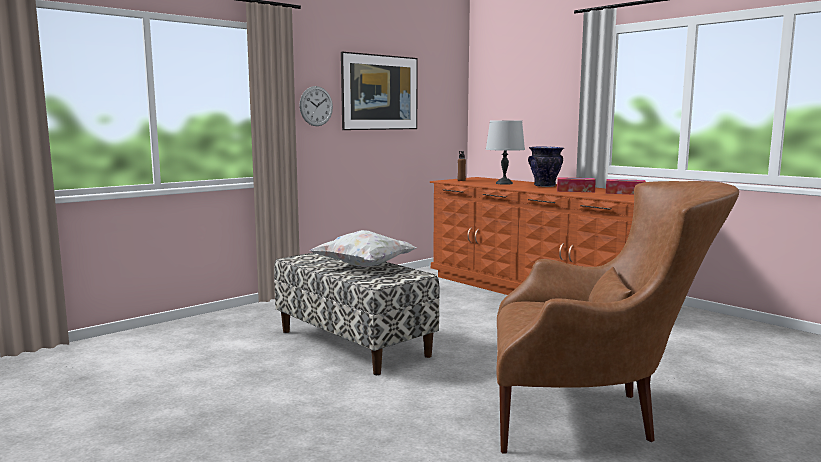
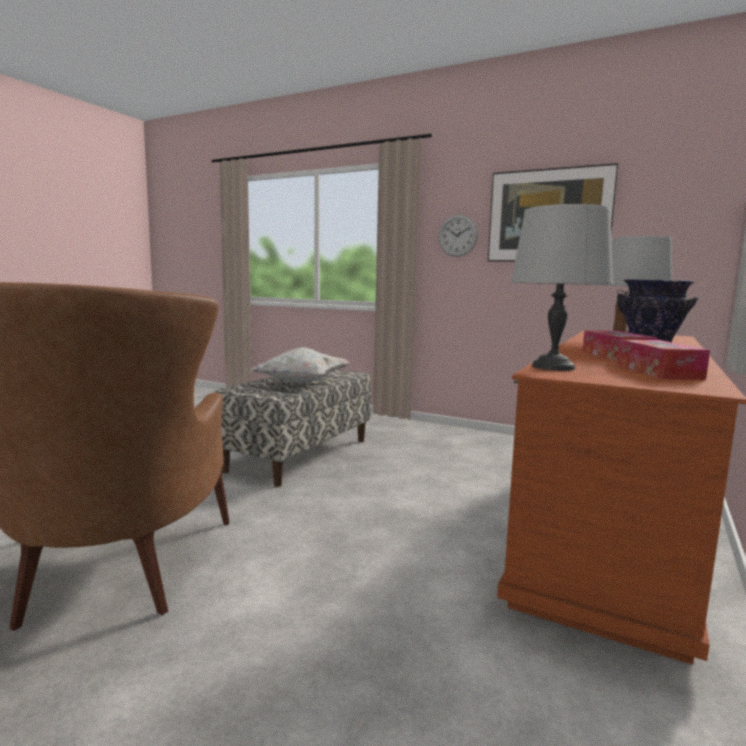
camera: 70 degrees right, 0 degrees up
(616, 198) = (552, 367): none -> grey table lamp

